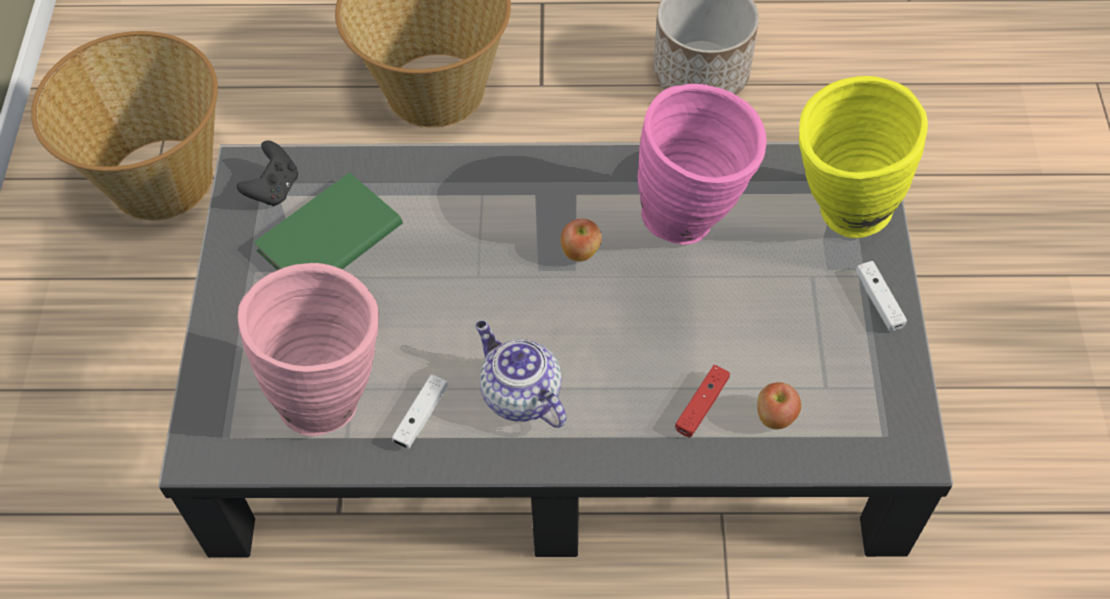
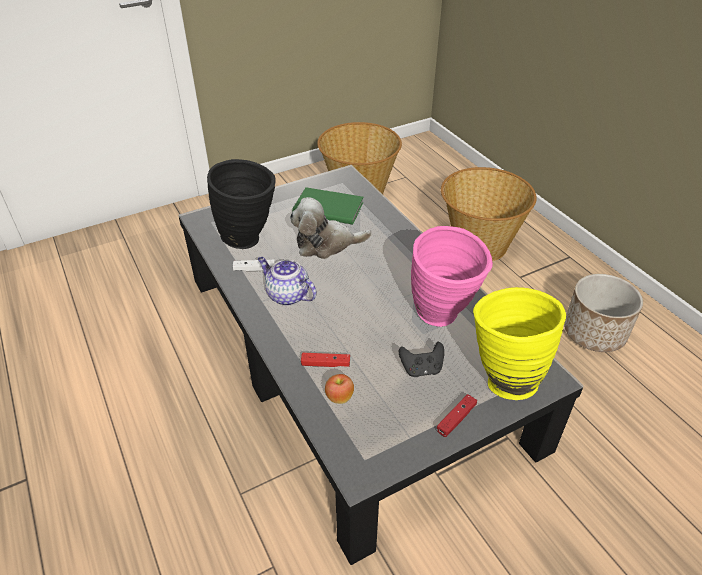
camera: 60 degrees right, 15 degrees down
(274, 189) = (340, 185): black game controller -> black game controller (421, 369)
(332, 392) = (250, 239): pink vase -> black vase
(426, 284) = (326, 244): none -> plush toy
(519, 394) = (287, 295): teapot -> teapot turned 75 degrees counterclockwise
(581, 252) = (385, 285): apple -> none
(878, 301) = (456, 419): white game controller -> red game controller

